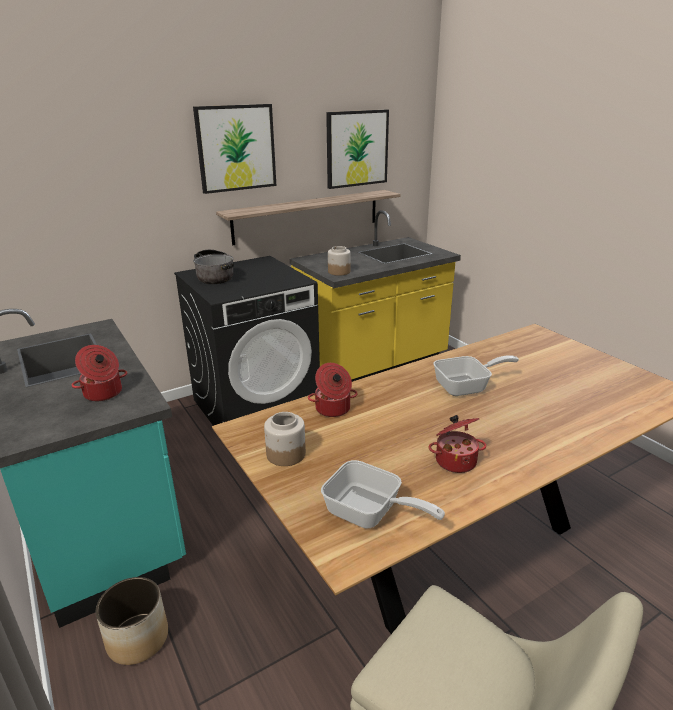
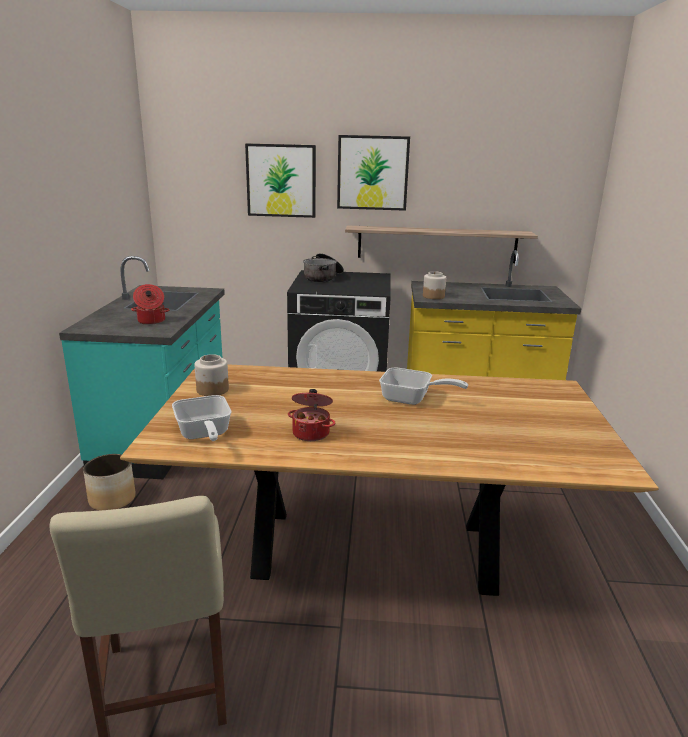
camera: 35 degrees right, 5 degrees down
(333, 409) = (285, 379): cooking pot -> none
(357, 148) = (501, 186): picture -> picture (281, 180)

